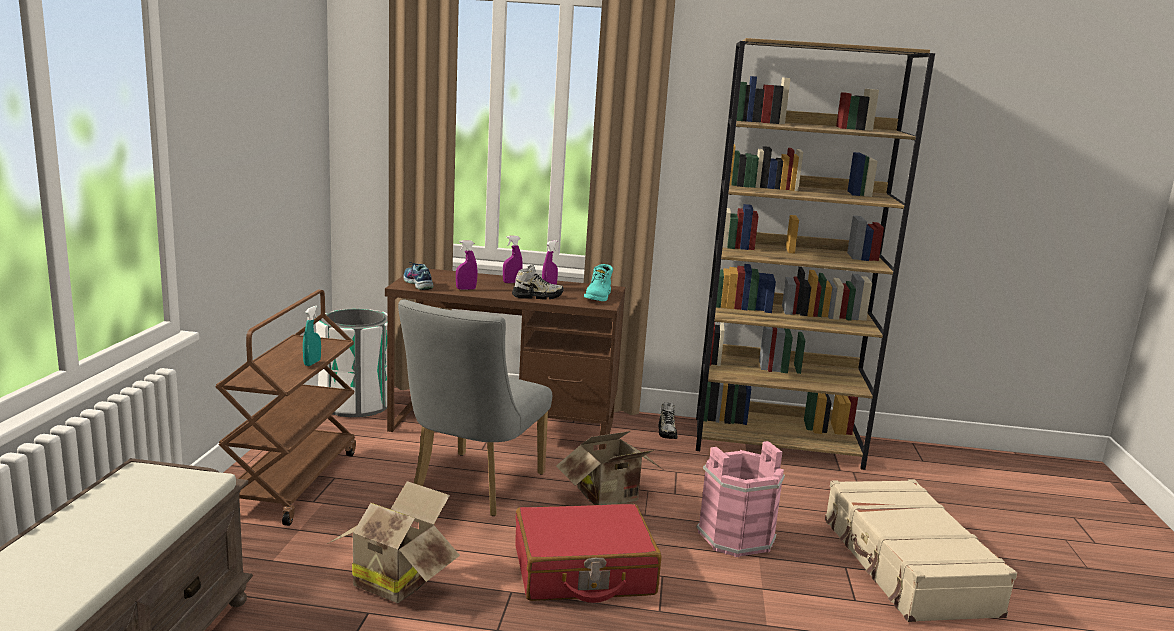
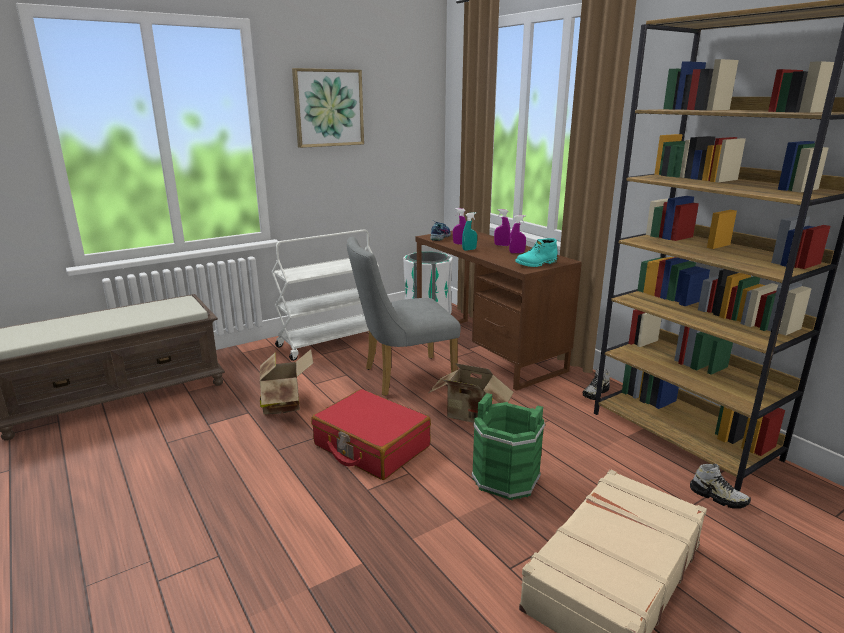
camera: 50 degrees right, 5 degrees up
(233, 99) = (328, 108): none -> picture
(292, 482) = (330, 342): brown cart -> white cart
(312, 363) = (331, 271): turquoise spray bottle -> turquoise spray bottle (469, 249)
(537, 296) = (492, 256): shoe -> shoe (718, 497)
(735, 536) = (506, 478): pink bucket -> green bucket

